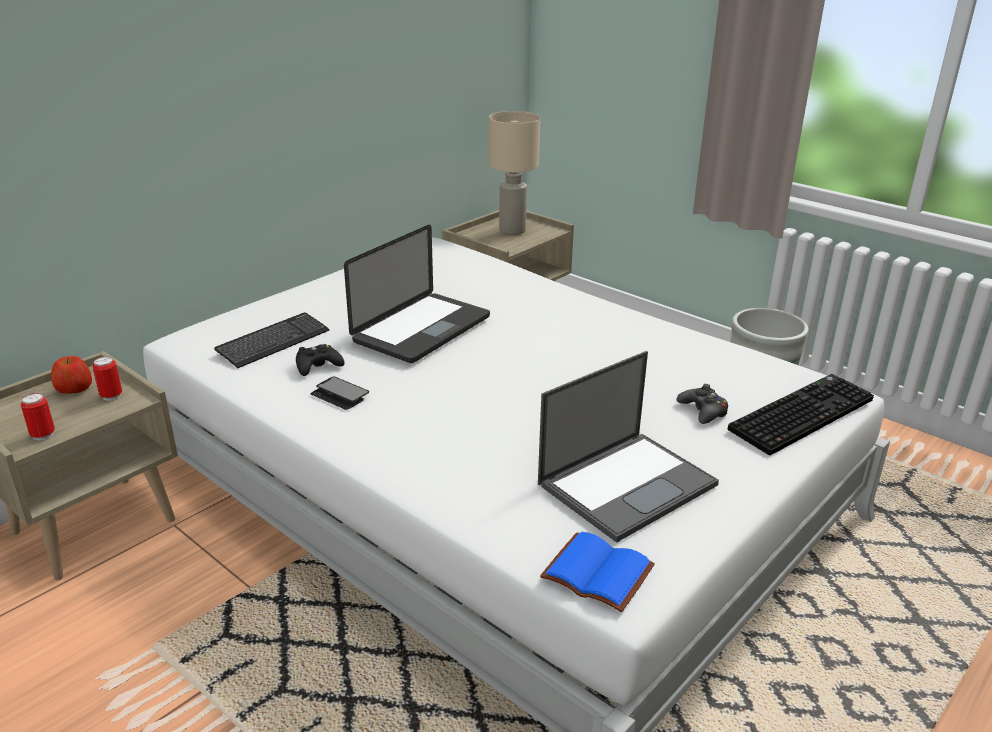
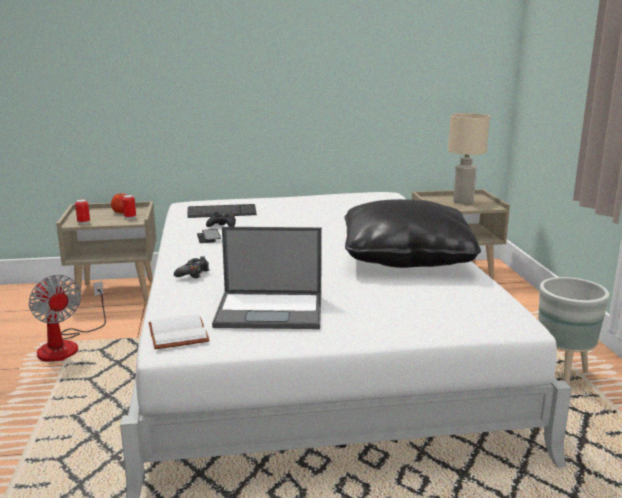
camera: 40 degrees right, 10 degrees down
(153, 656) = (66, 345): none -> fan
(422, 329) = (299, 224): laptop -> none
(594, 574) = (176, 333): blue book -> white book
(615, 341) = (406, 257): none -> black pillow
(703, 411) = (389, 299): black game controller -> black game controller (193, 273)
(800, 413) = (457, 321): keyboard -> none

